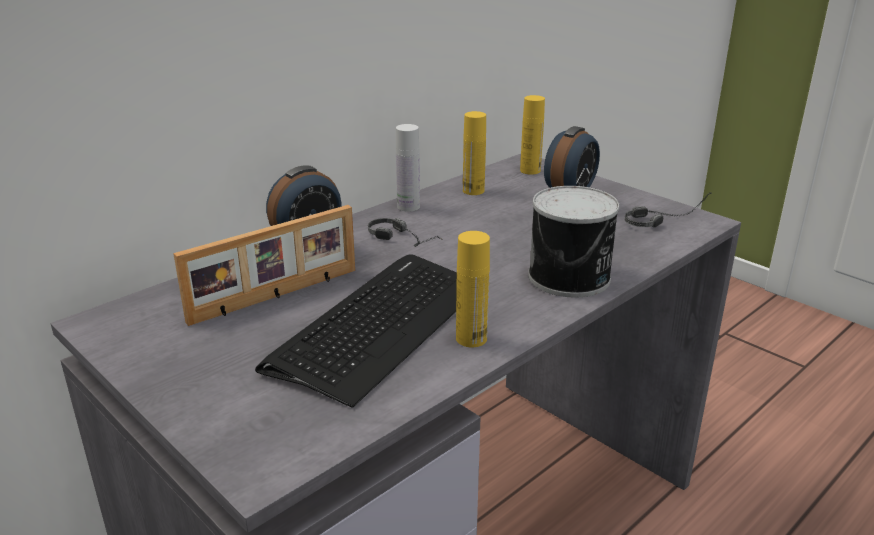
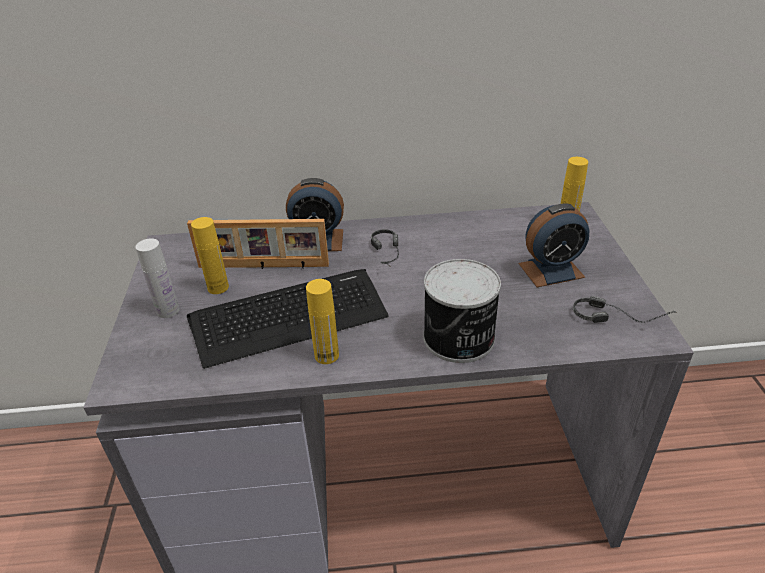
camera: 40 degrees right, 10 degrees up
(408, 207) = (428, 225): white bottle -> white bottle (168, 311)
(473, 191) = (494, 227): yellow bottle -> yellow bottle (218, 287)

